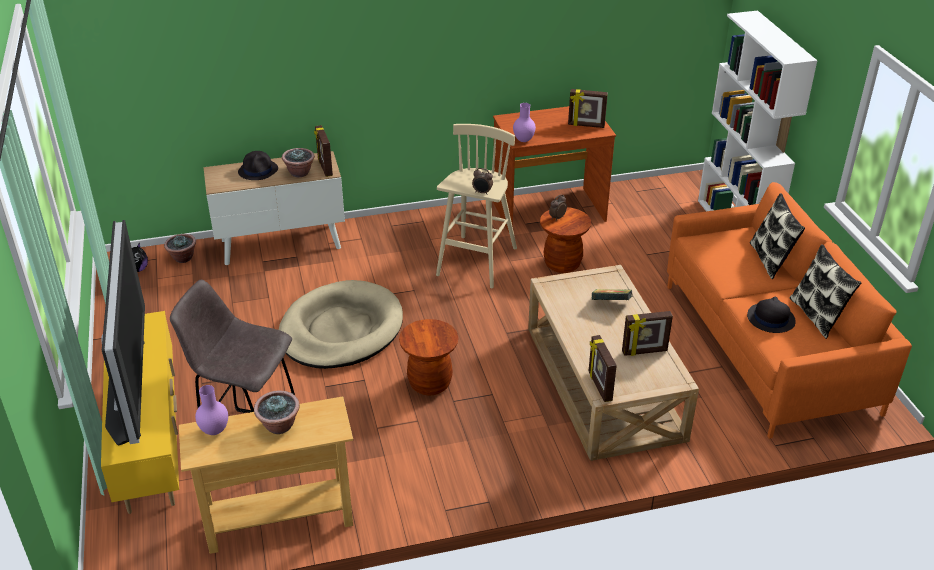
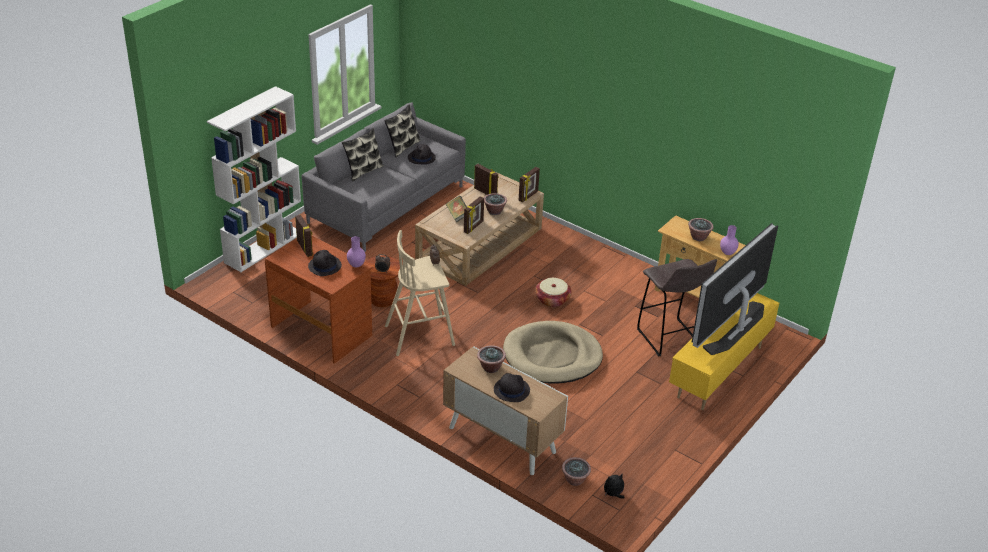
camera: 130 degrees left, 0 degrees up
(324, 167) = (470, 360): picture frame -> picture frame (474, 227)
(430, 383) = (552, 300): brown stool -> basket
(543, 125) = (324, 266): none -> black hat
(591, 338) = (494, 211): none -> potted plant
(767, 347) = (386, 204): orange sofa -> grey sofa

